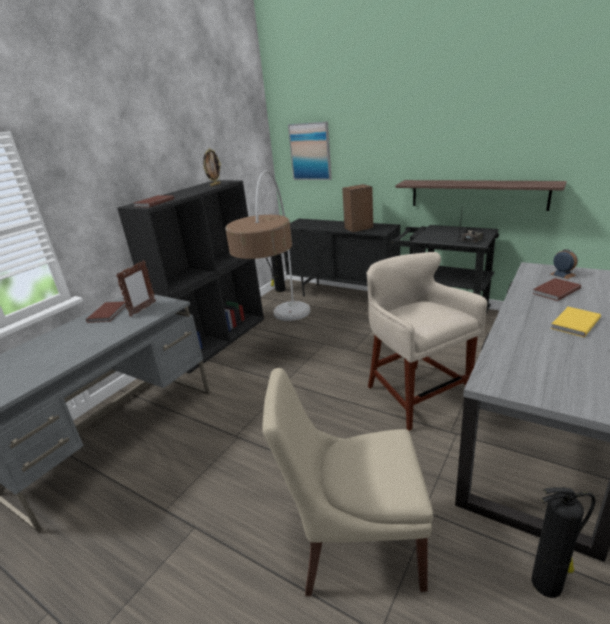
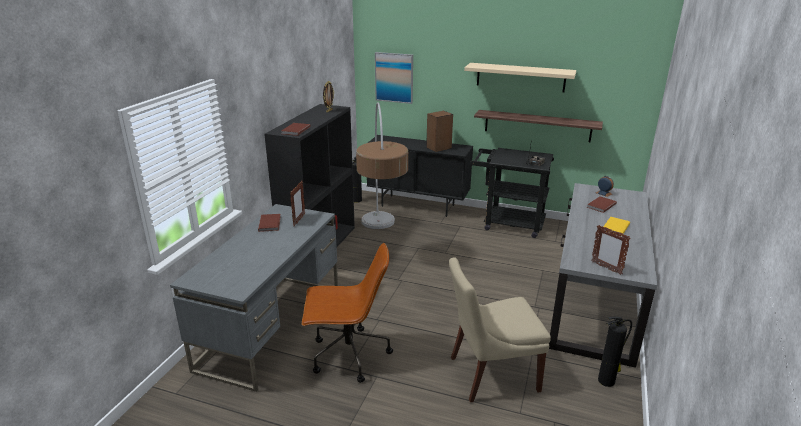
camera: 15 degrees left, 0 degrees up
(175, 487) = (348, 355): none -> brown office chair
(415, 396) = (504, 284): beige stool -> none
(453, 133) = (520, 77): none -> beige shelf
(548, 393) = (606, 268): none -> picture frame

